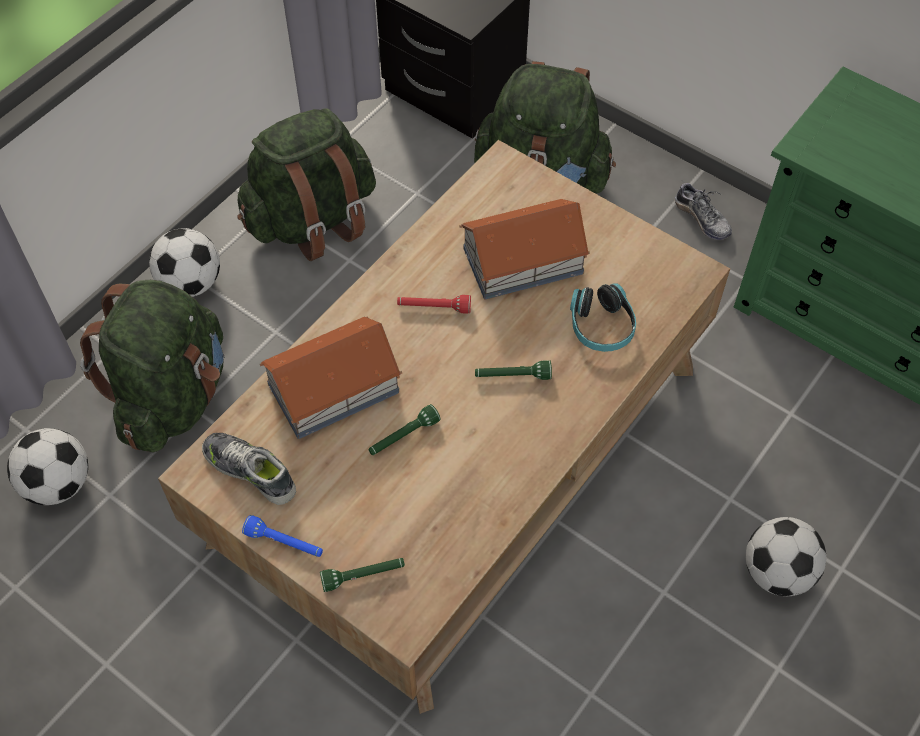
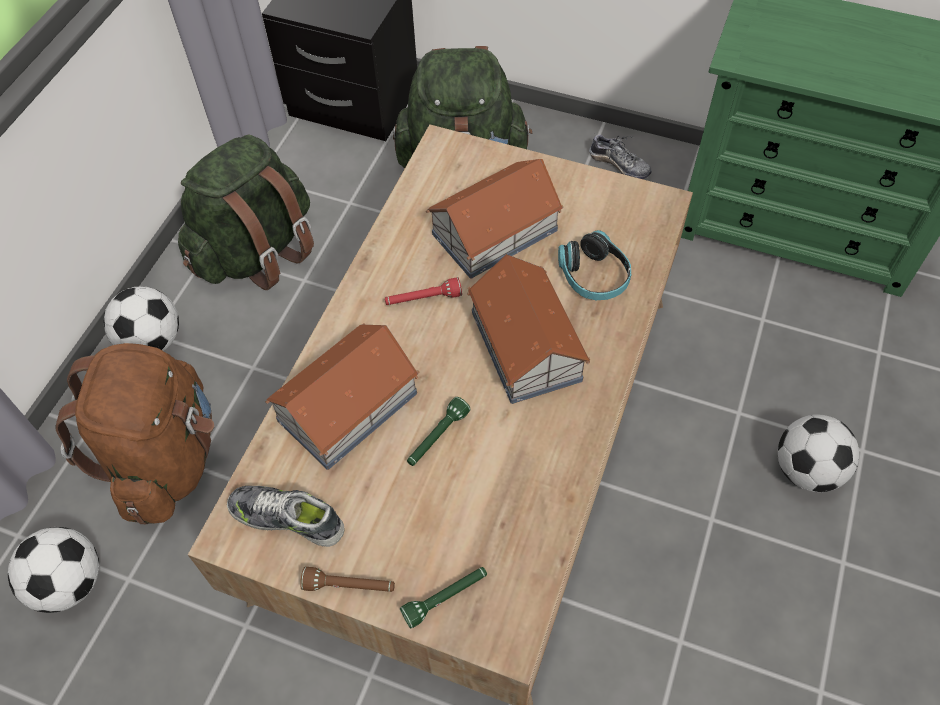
camera: 15 degrees left, 0 degrees up
(173, 396) = (167, 458): green backpack -> brown backpack
(285, 543) = (349, 586): blue flashlight -> brown flashlight
(512, 376) = (525, 347): green flashlight -> toy house

